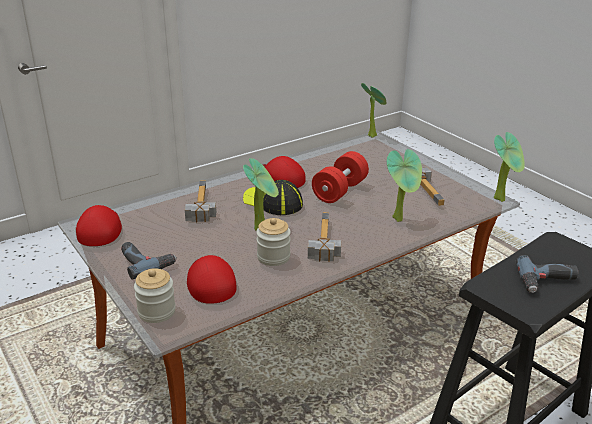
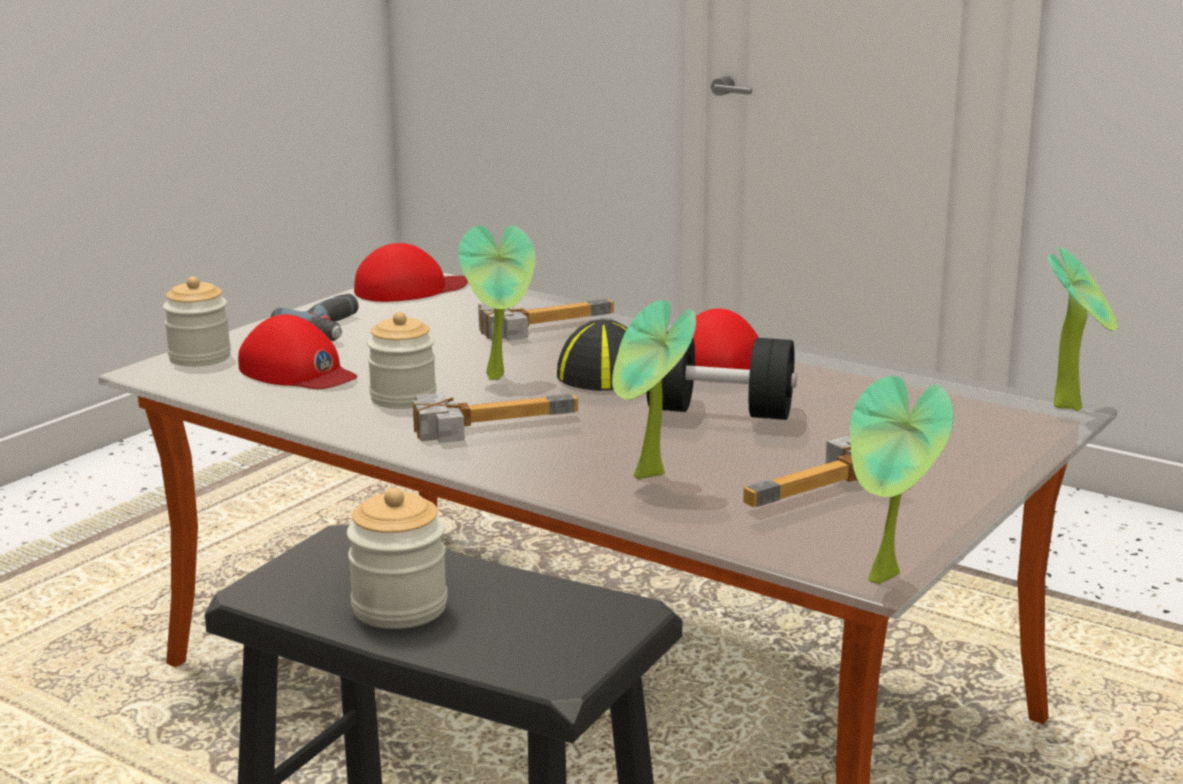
camera: 70 degrees right, 10 degrees down
(210, 281) = (298, 372): red cap -> red cap turned 75 degrees clockwise
(340, 191) = (720, 412): red dumbbell -> black dumbbell
(547, 282) = (399, 608): power drill -> jar

